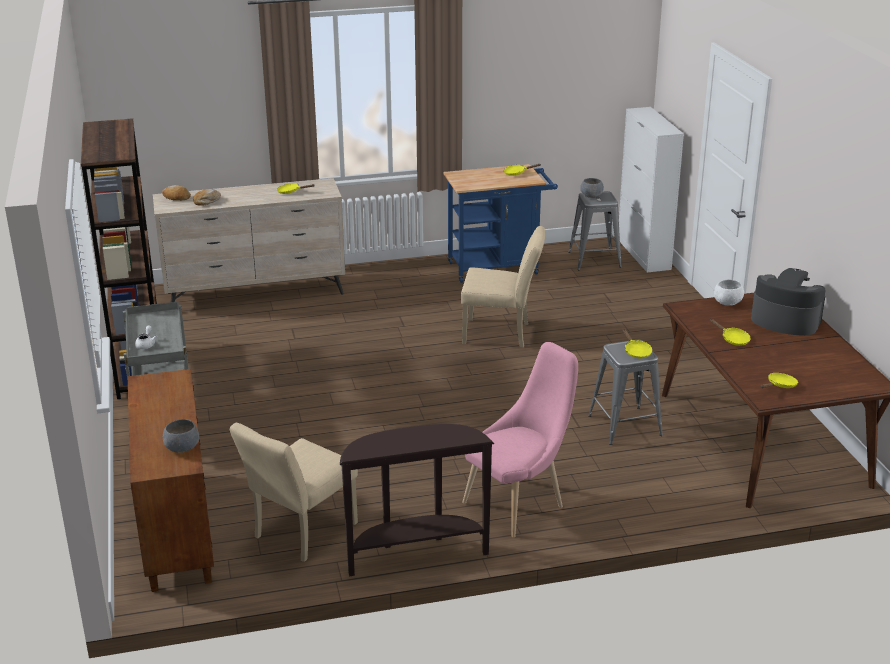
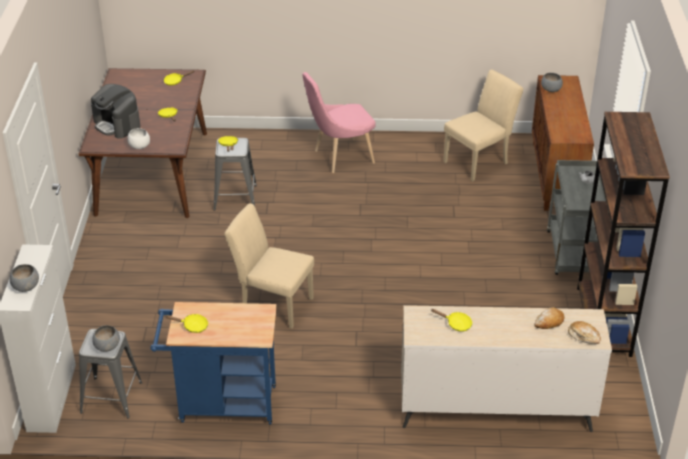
camera: 165 degrees left, 10 degrees up
(415, 553) = (414, 140): brown console table -> none
(646, 116) = (25, 287): none -> grey bowl

